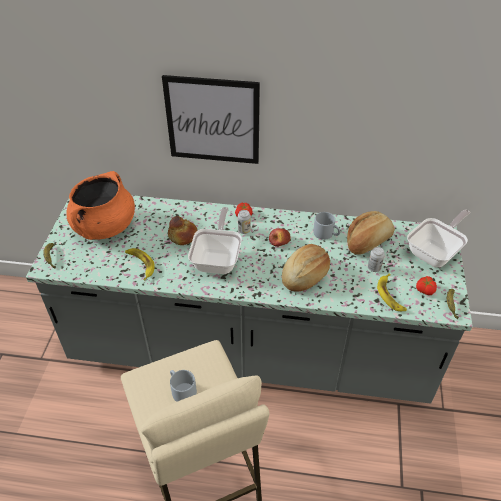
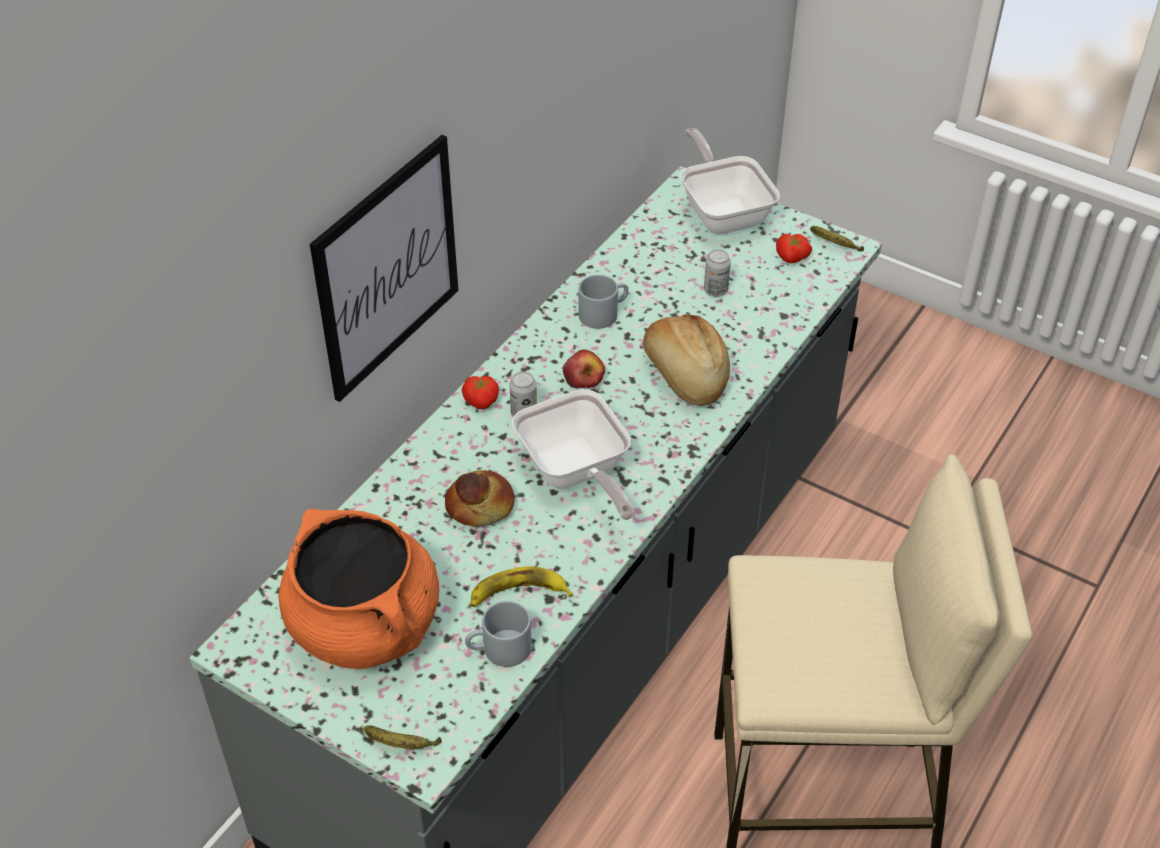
camera: 65 degrees left, 0 degrees up
(181, 390) = (823, 633): grey mug -> grey mug (499, 650)
(218, 259) = (576, 474): frying pan -> frying pan turned 150 degrees counterclockwise
(368, 241) = (653, 272): bread -> none
(390, 295) = (783, 297): banana -> none

